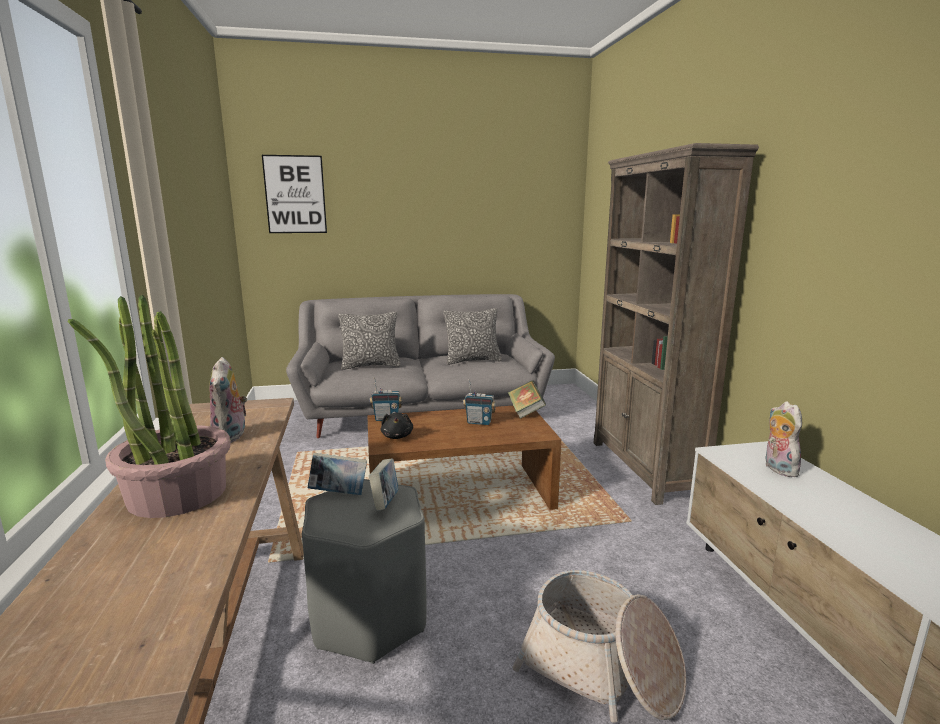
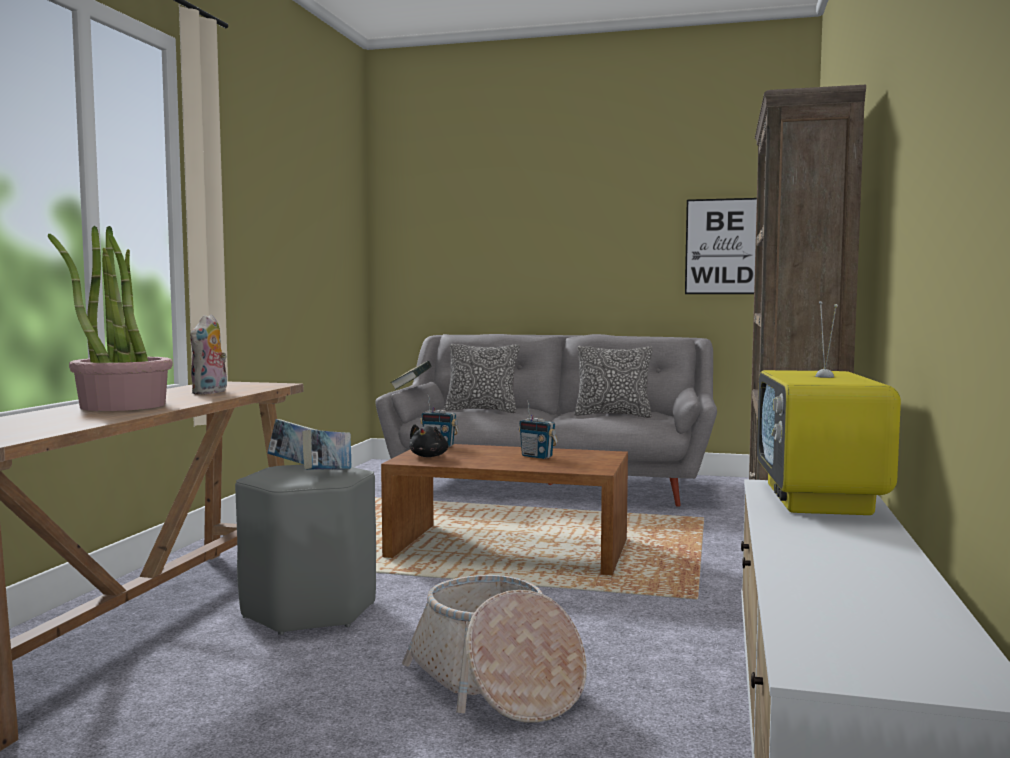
camera: 25 degrees right, 10 degrees down
(295, 194) = (433, 211): picture -> picture (722, 246)
(525, 411) = (609, 455): book -> book (411, 388)
(777, 469) = (819, 500): plush toy -> television

